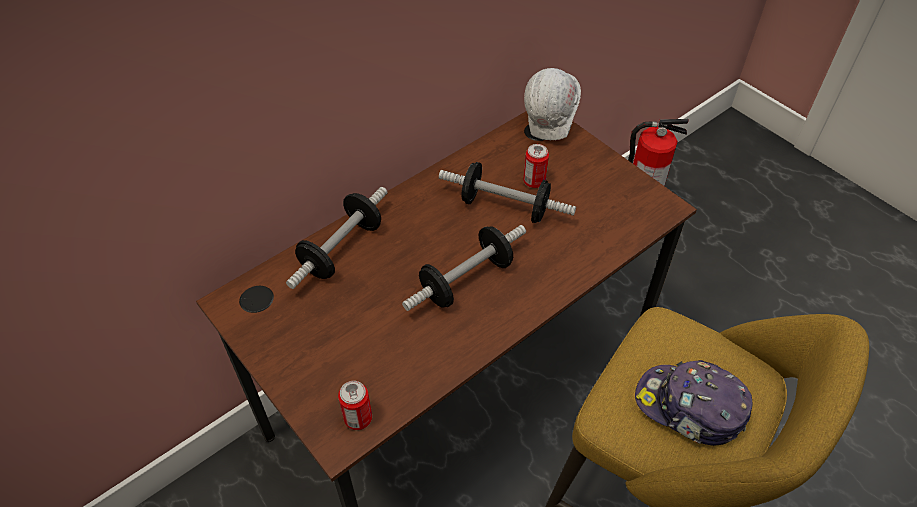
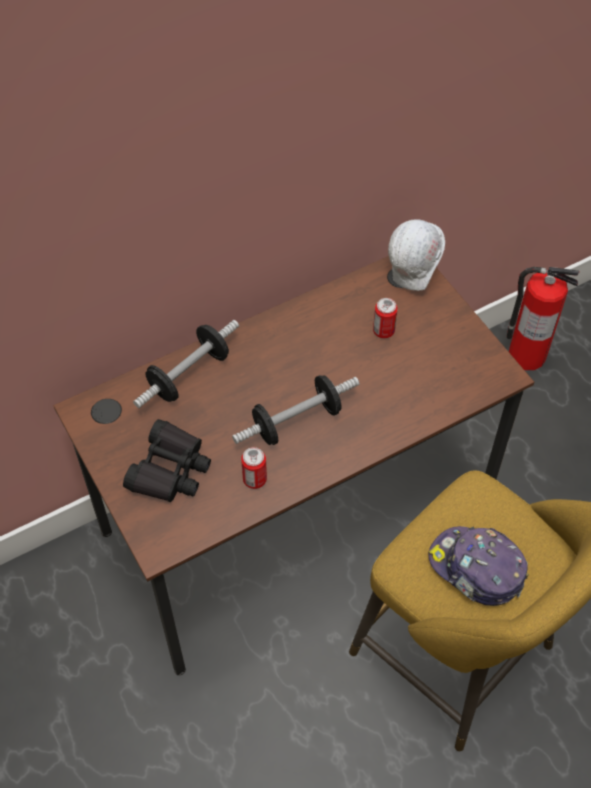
camera: 10 degrees right, 5 degrees up
(338, 351) = (170, 470): none -> black binoculars
(358, 418) = (177, 532): can -> can (254, 479)
(505, 207) = (349, 353): dumbbell -> none

